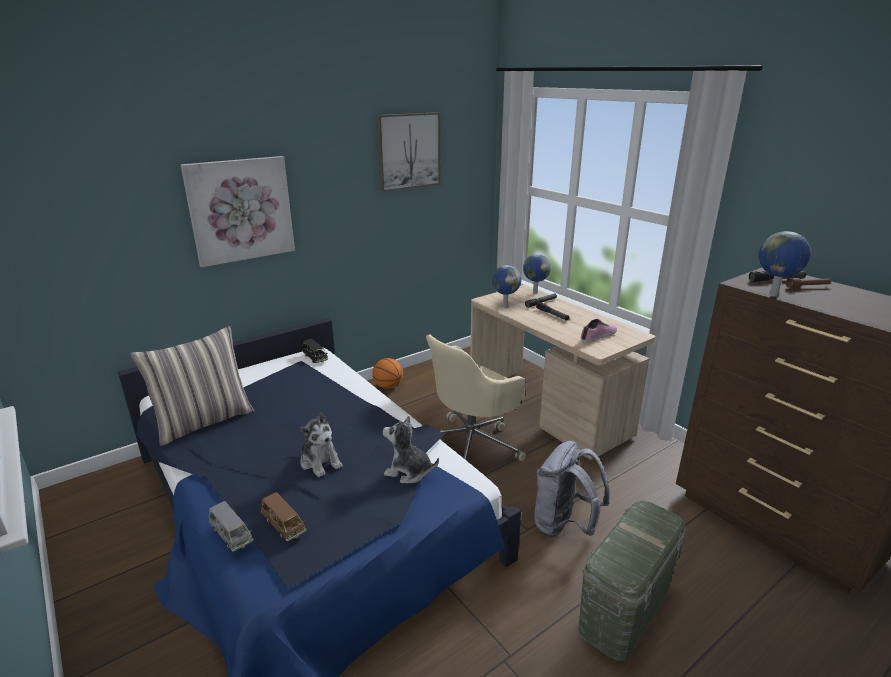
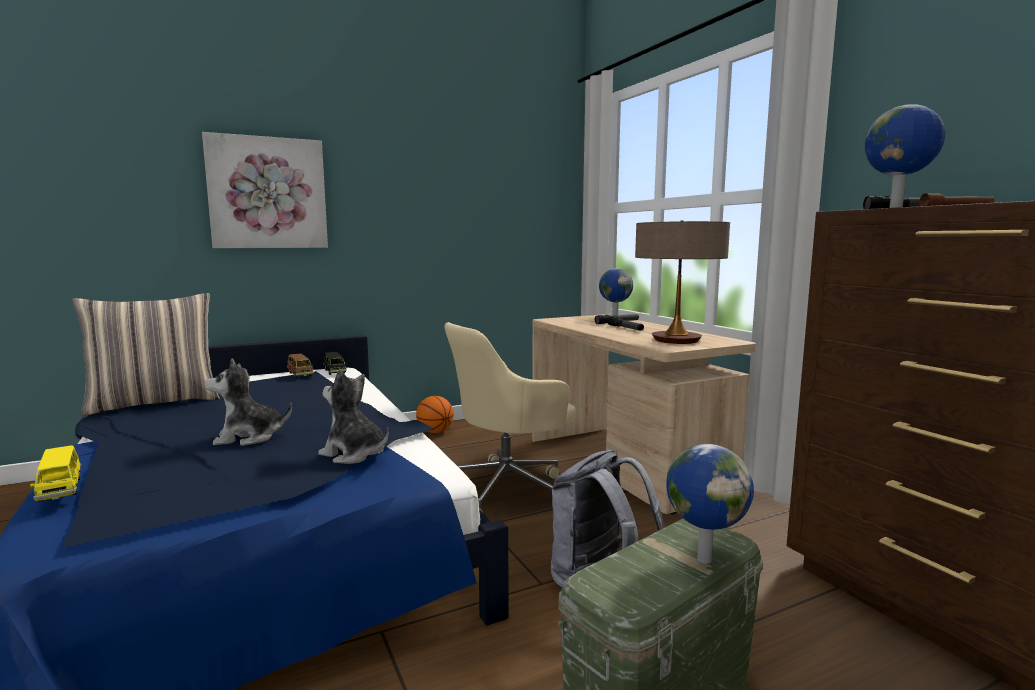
camera: 10 degrees right, 15 degrees down
(231, 535) = (60, 490): grey toy car -> yellow toy car
(284, 525) = (136, 487): brown toy car -> brown toy car (300, 374)
(320, 462) = (248, 437): plush toy -> plush toy turned 105 degrees clockwise
(408, 151) = (474, 159): picture -> none
(505, 306) = (569, 323): globe -> globe (703, 559)
(598, 336) = (676, 340): shoe -> table lamp

